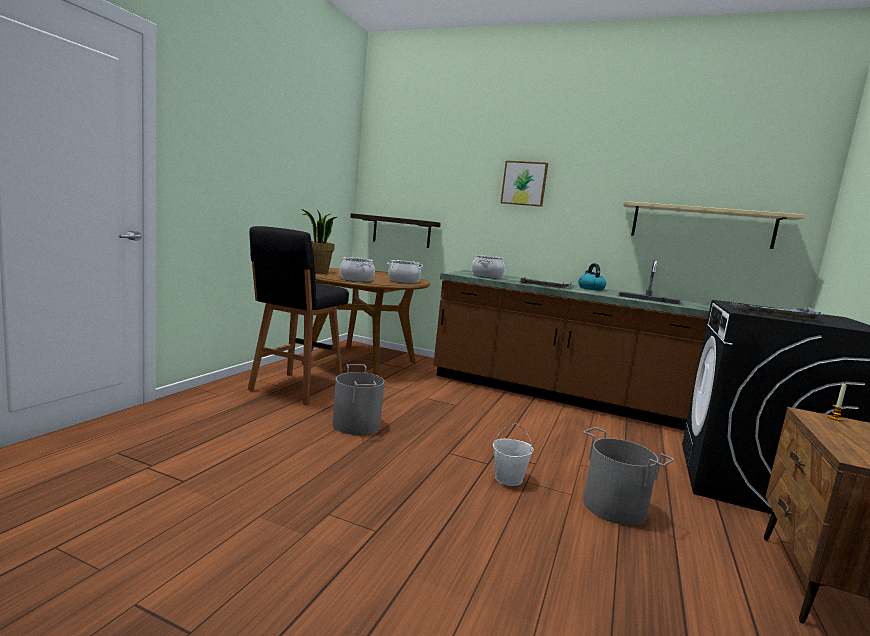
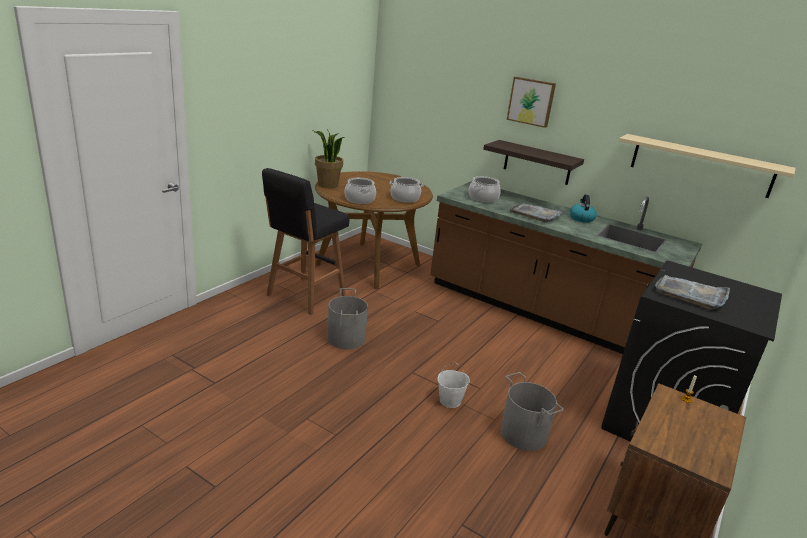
camera: 10 degrees right, 15 degrees up
(401, 231) = (413, 135): shelf -> shelf (537, 163)

